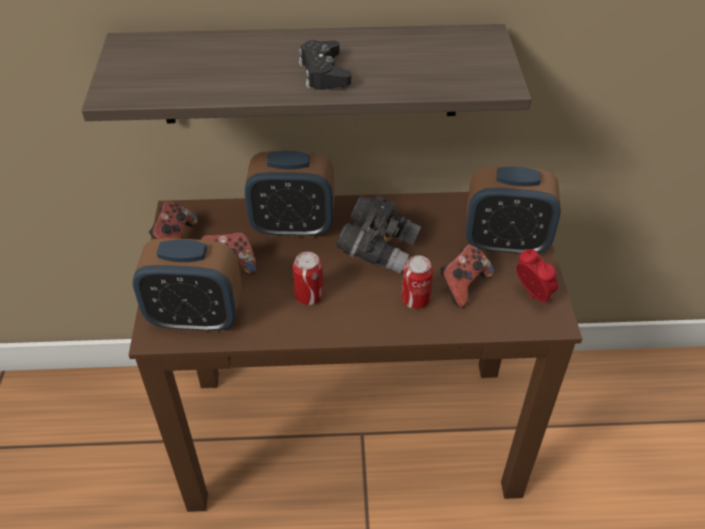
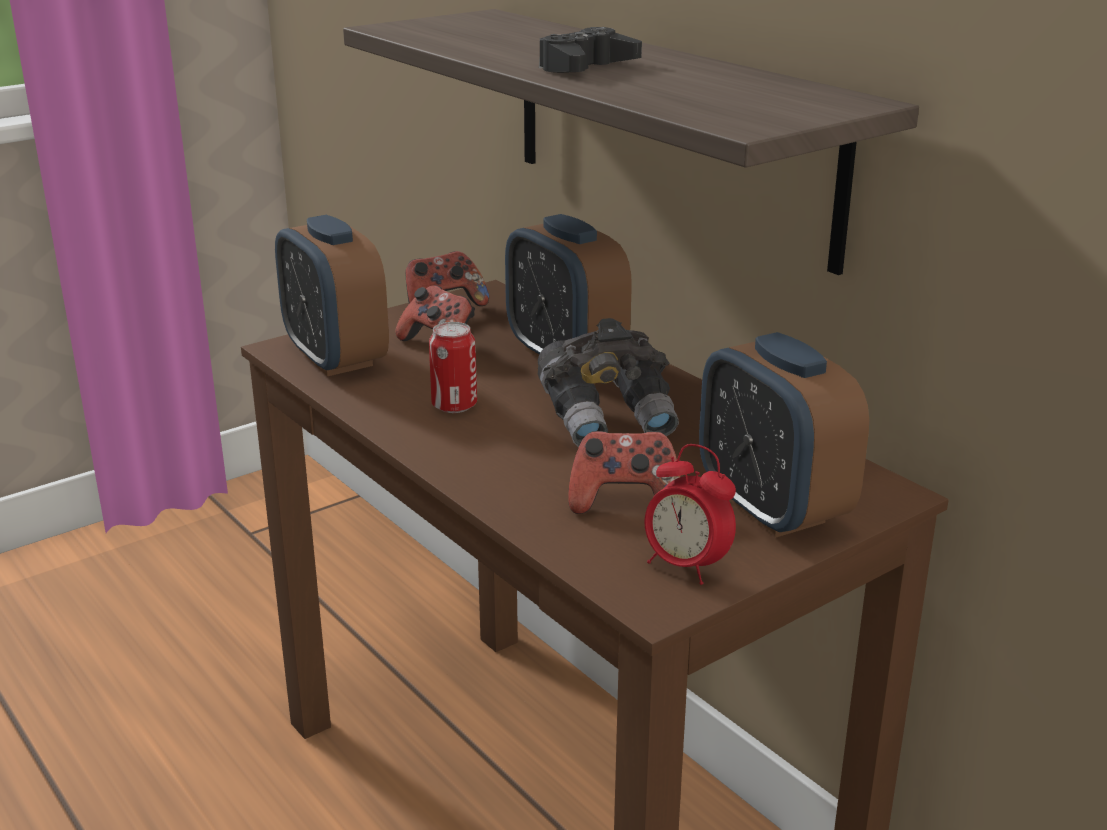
camera: 55 degrees right, 20 degrees down
(415, 300) = (543, 475): can -> none
(532, 296) = (685, 566): alarm clock -> alarm clock turned 105 degrees clockwise

